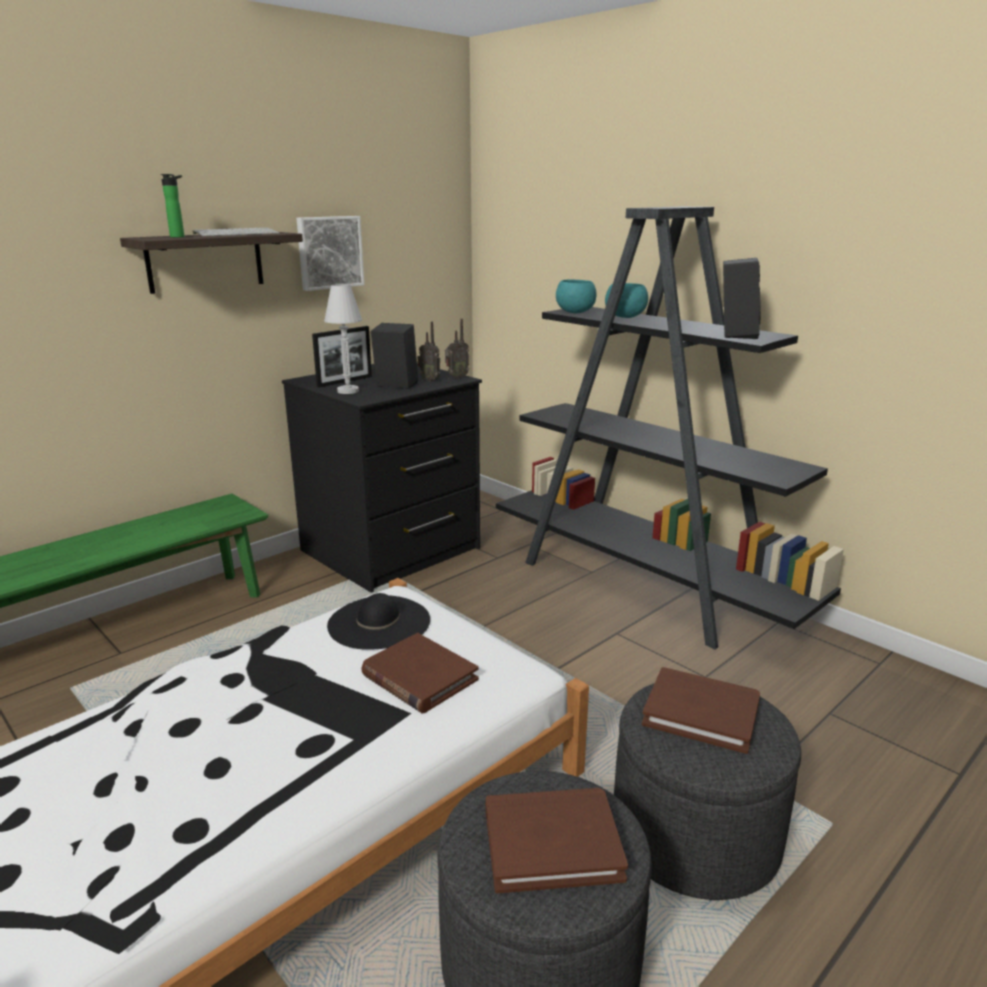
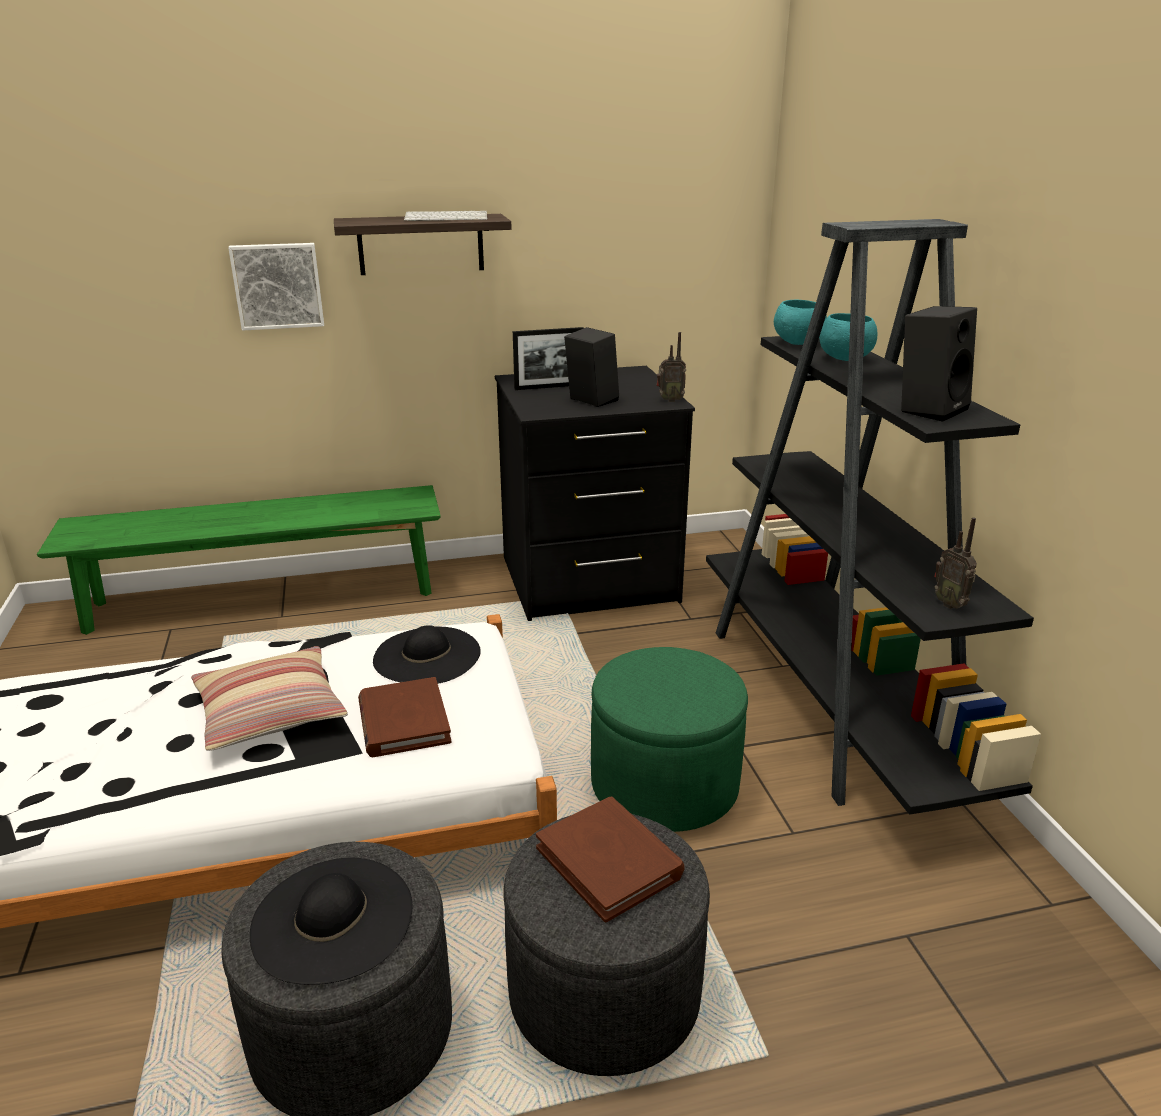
camera: 30 degrees right, 5 degrees up
(179, 237) = (381, 221): bottle -> none
(282, 710) = (270, 711): none -> pillow
(329, 252) = (567, 238): picture -> picture (278, 285)
(348, 391) = (535, 400): white table lamp -> none
(430, 380) = (637, 399): radio -> radio (950, 604)
(552, 843) = (332, 919): brown book -> black hat
(592, 676) = (664, 784): none -> green ottoman

